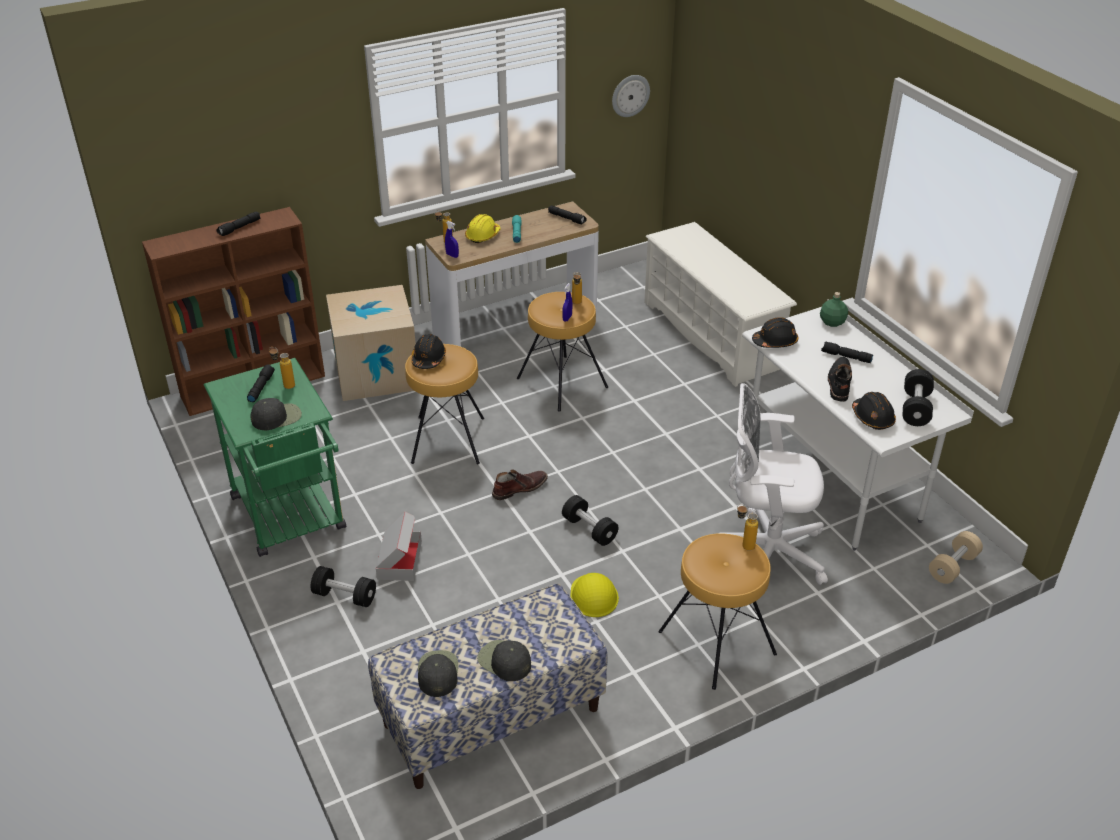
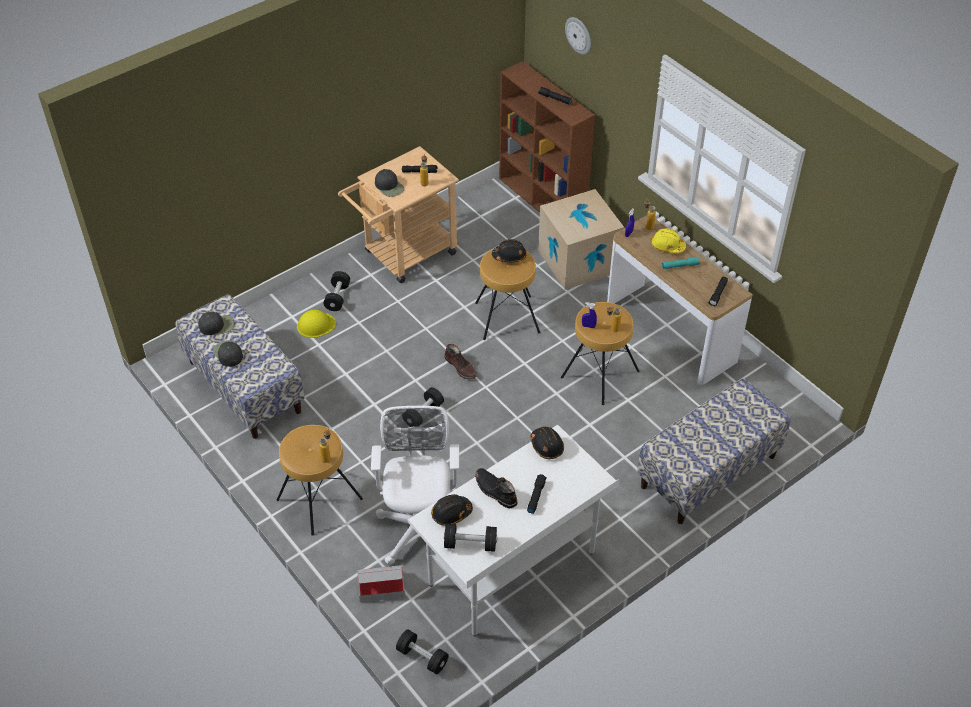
camera: 80 degrees right, 10 degrees up
(292, 519) = (404, 255): green cart -> beige cart
(399, 560) = (374, 316): cardboard box -> cardboard box (381, 586)
(504, 661) = (228, 353): black cap -> black cap turned 60 degrees counterclockwise
(594, 595) = (356, 424): yellow hard hat -> yellow hard hat (316, 325)
(630, 95) = (841, 267): wall clock -> wall clock (579, 35)
(711, 335) = (708, 472): white shoe rack -> bench
(832, 322) = (589, 486): green bottle -> none
(839, 383) = (495, 491): black boot -> black boot turned 135 degrees counterclockwise
(953, 566) = (422, 657): beige dumbbell -> black dumbbell

